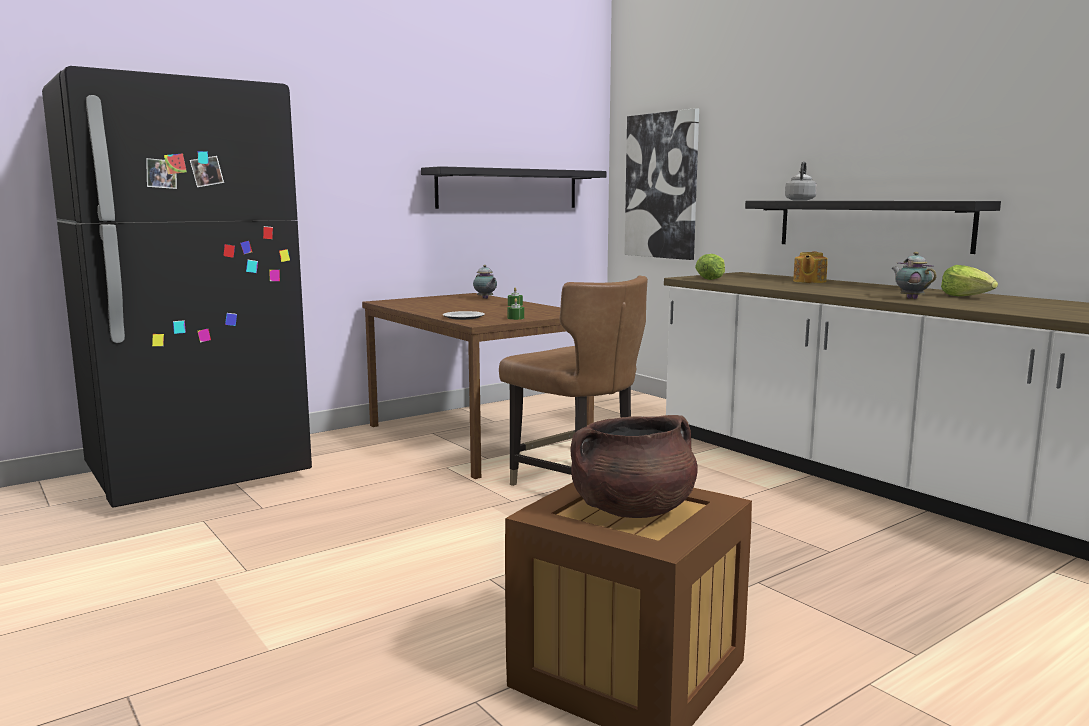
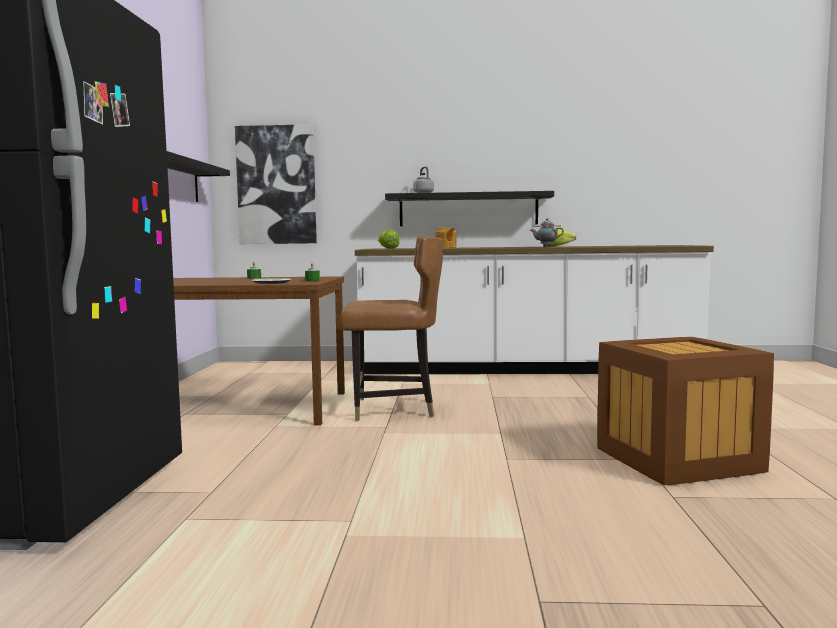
camera: 50 degrees left, 5 degrees down
(485, 298) = (197, 278): teapot -> none
(632, 510) = (681, 348): brown cooking pot -> none

